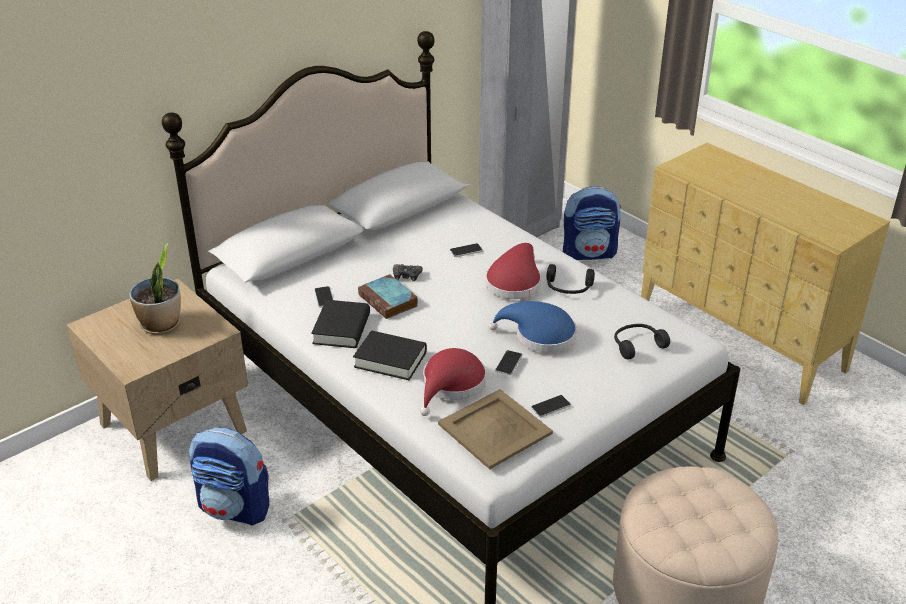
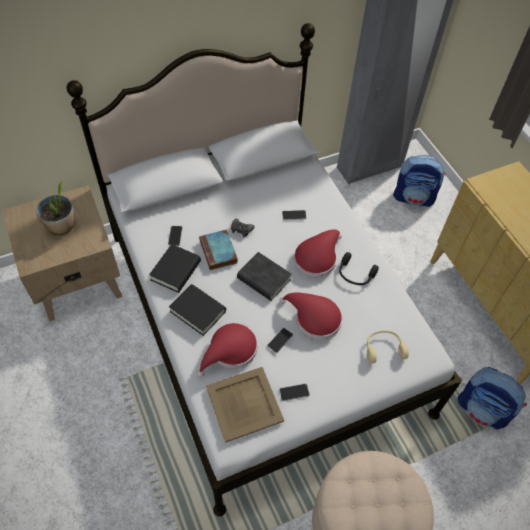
camera: 15 degrees right, 20 degrees up
(235, 508) = (93, 359): backpack -> backpack (482, 409)
(459, 313) = (264, 279): none -> black book
(539, 336) = (314, 318): blue hat -> red hat
(637, 345) = (383, 348): black headphones -> beige headphones

